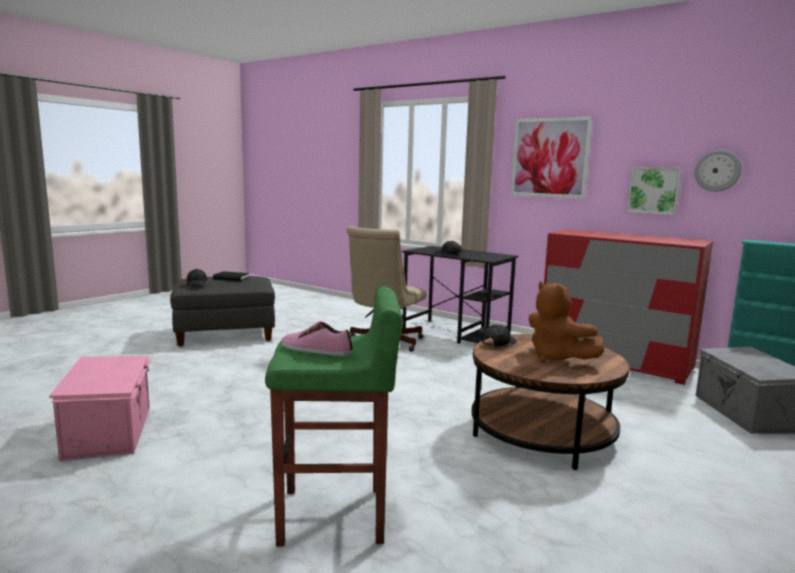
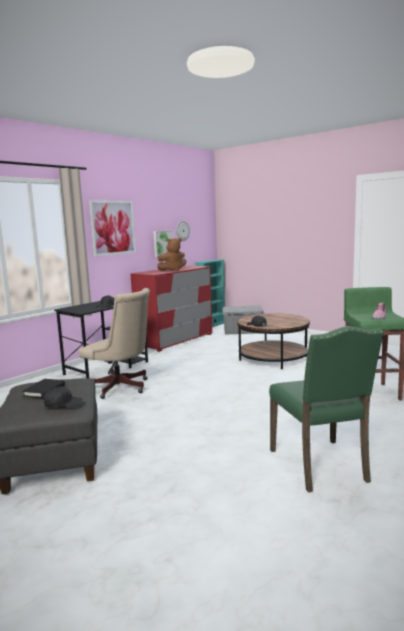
camera: 85 degrees left, 0 degrees up
(111, 431) = (320, 466): pink storage box -> green chair
(557, 358) = (277, 319): brown plush toy -> brown plush toy (173, 270)

